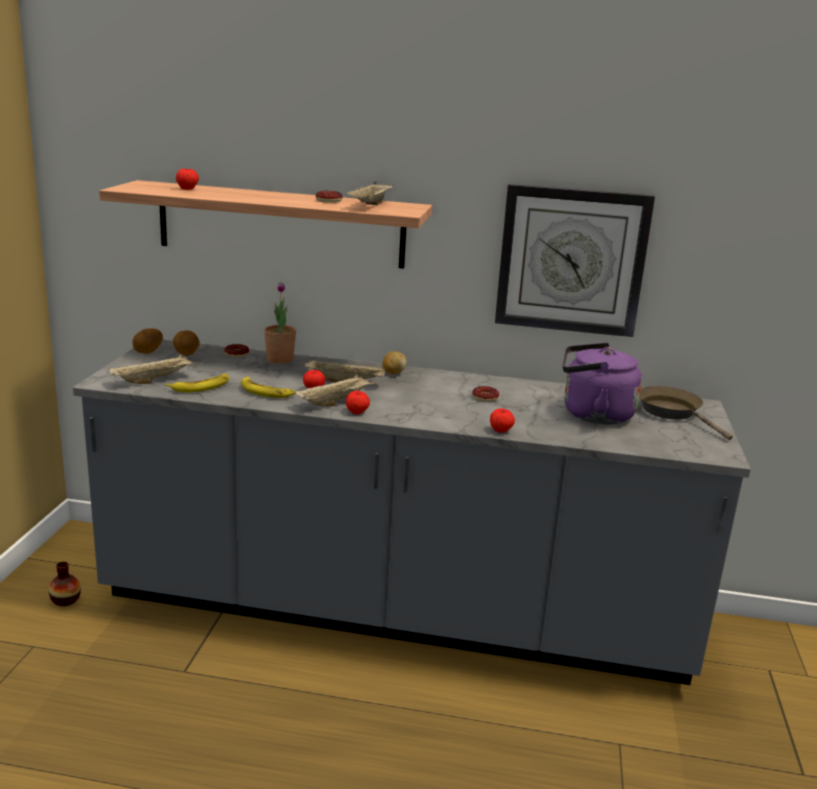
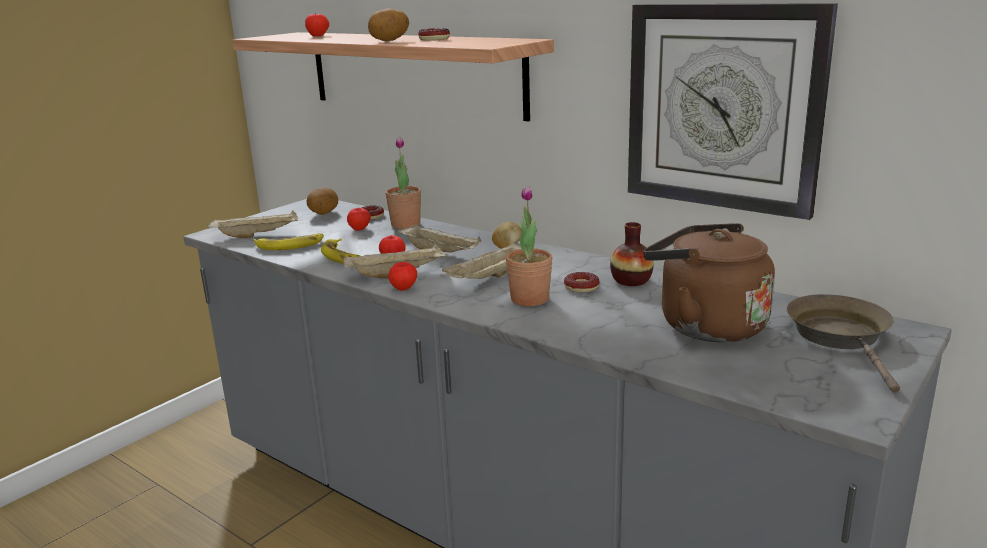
camera: 30 degrees right, 0 degrees up
(65, 600) = (217, 445): vase -> vase (631, 280)
(148, 352) = (294, 209): potato -> potato (390, 41)
(370, 205) = (469, 41): beige tray -> beige tray (490, 278)
(461, 410) = (529, 299): none -> potted plant
(500, 431) = (546, 331): apple -> apple (360, 229)
(592, 415) = (705, 325): purple kettle -> brown kettle

